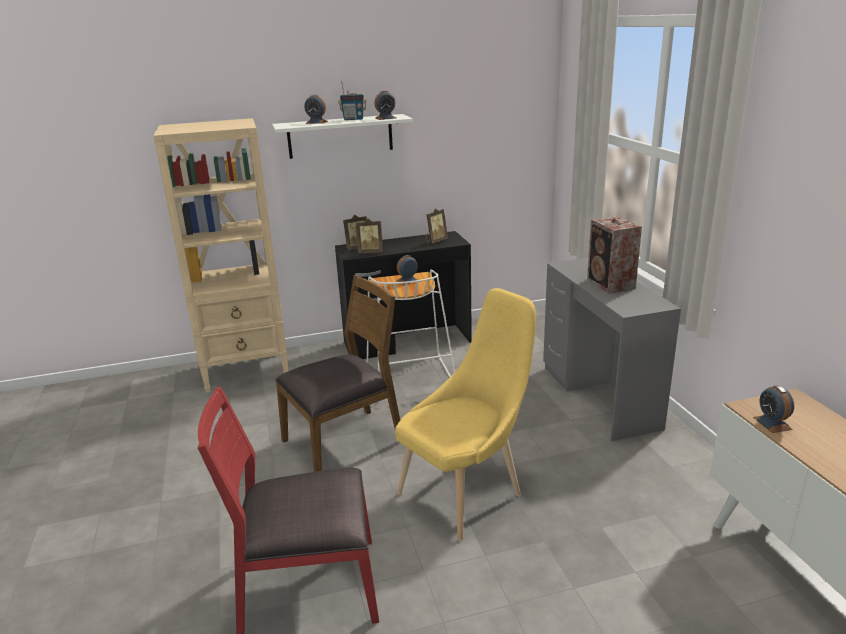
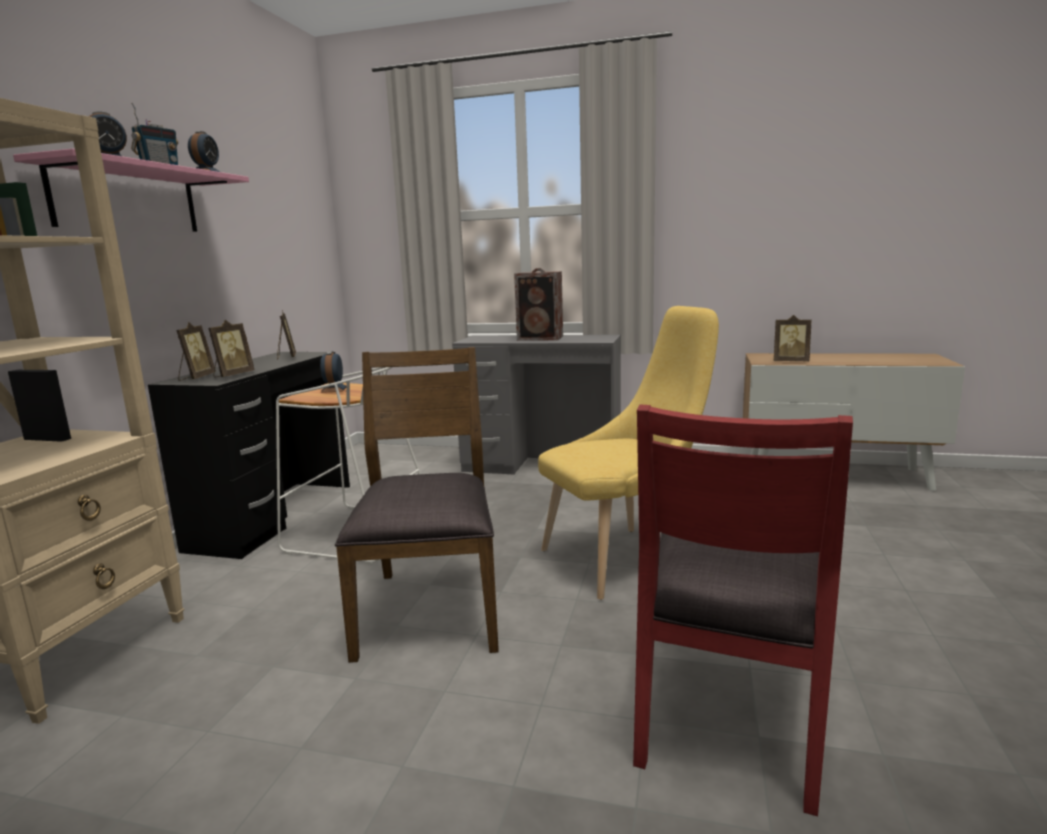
camera: 60 degrees left, 10 degrees down
(340, 136) = (127, 199): white shelf -> pink shelf
(466, 492) = (625, 558): yellow chair -> yellow chair turned 75 degrees clockwise
(772, 423) = (790, 362): alarm clock -> picture frame

